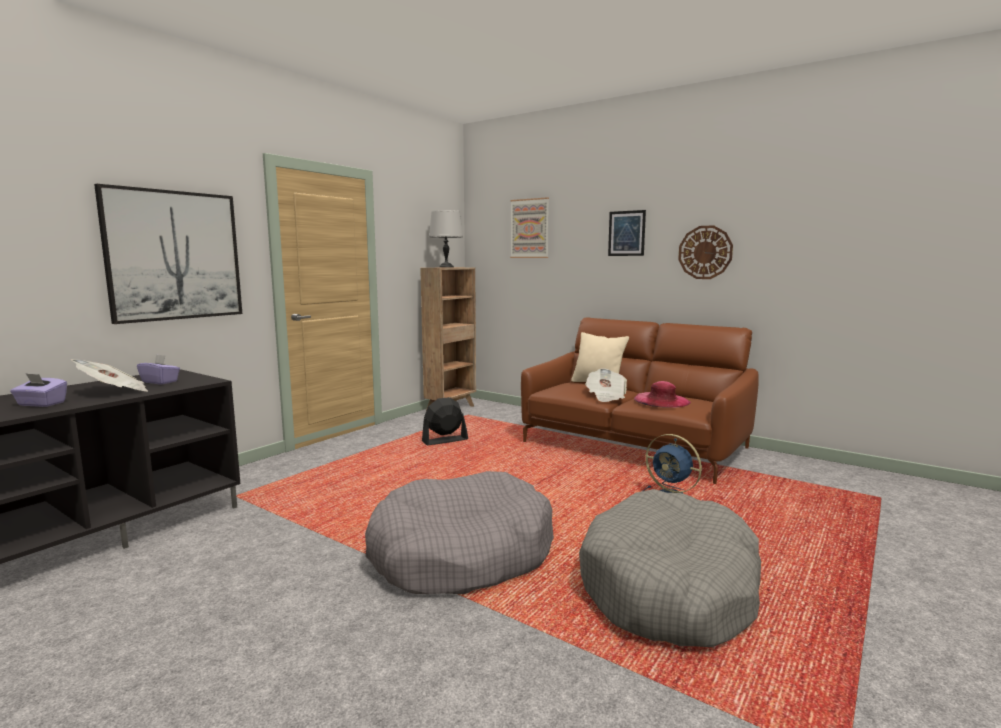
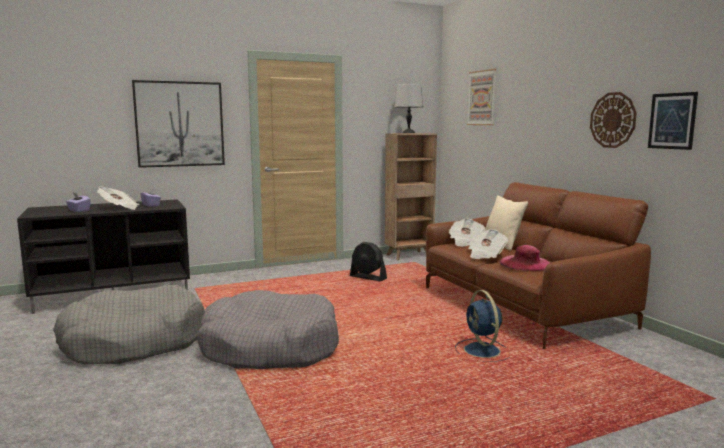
camera: 30 degrees right, 0 degrees up
(444, 441) = (368, 277): black fan -> black fan turned 150 degrees counterclockwise
(567, 386) = (466, 243): none -> newspaper
(626, 233) = (551, 101): picture -> picture (672, 121)
(669, 588) = (373, 404): grey dog bed -> grey dog bed (134, 342)

